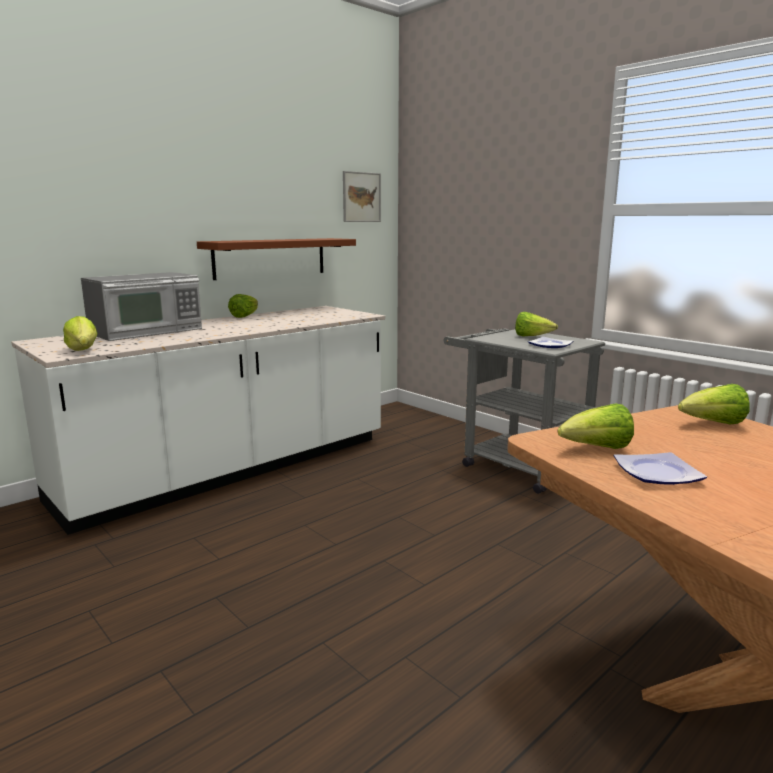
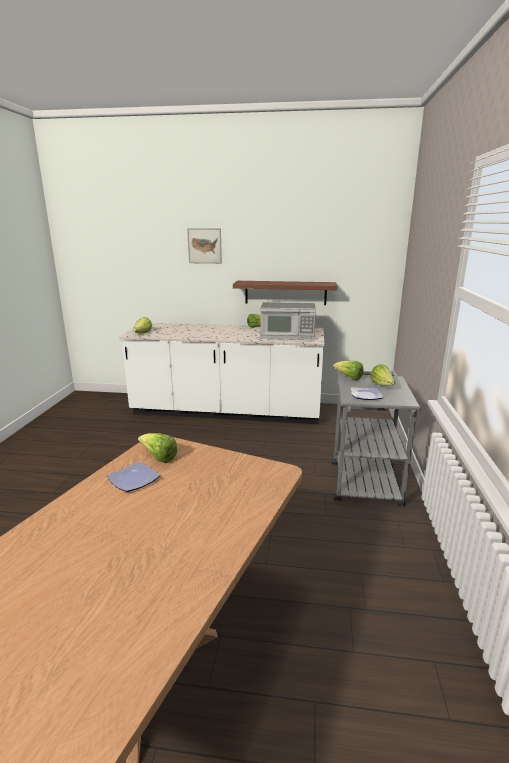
camera: 50 degrees right, 5 degrees up
(147, 331) = (192, 327): microwave -> microwave (287, 336)
(361, 197) = (367, 253): picture -> picture (204, 246)
(713, 424) = (255, 482): lettuce -> lettuce (349, 378)

